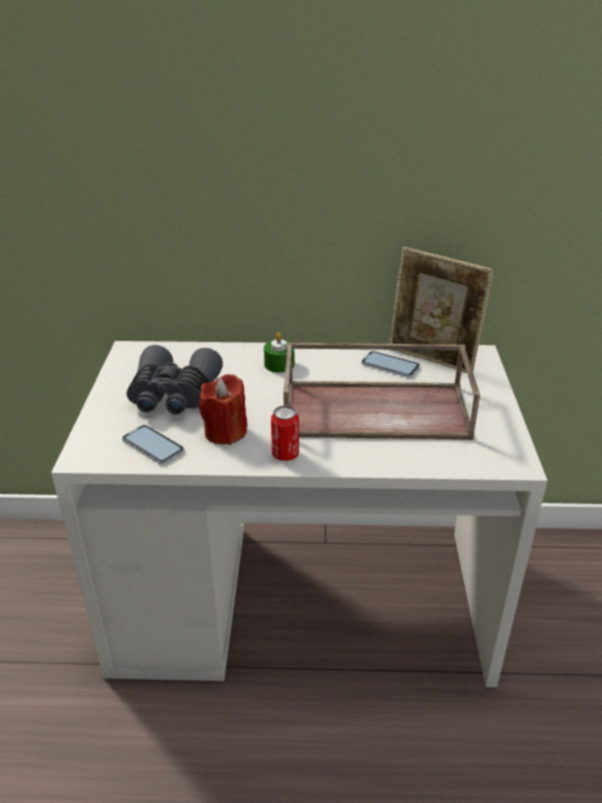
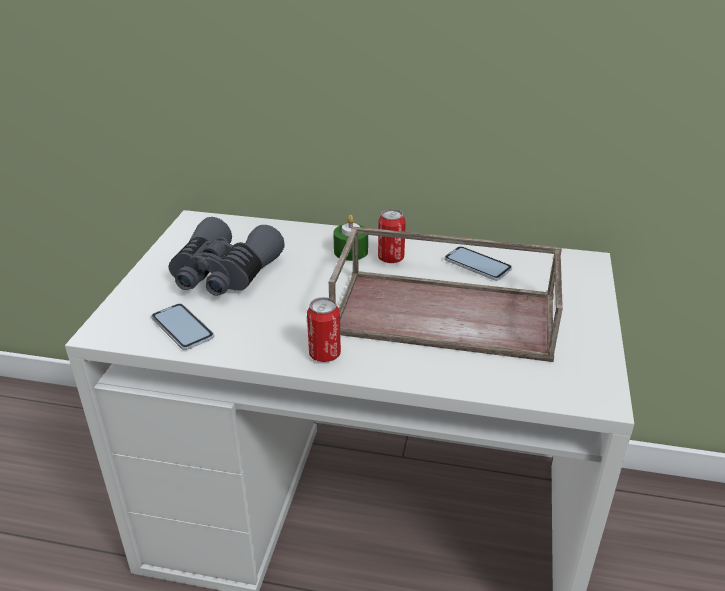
camera: 10 degrees right, 0 degrees up
(225, 432) = (266, 321): red candle -> none
(315, 367) = (391, 258): none -> can
(432, 359) = (529, 262): picture frame -> none

